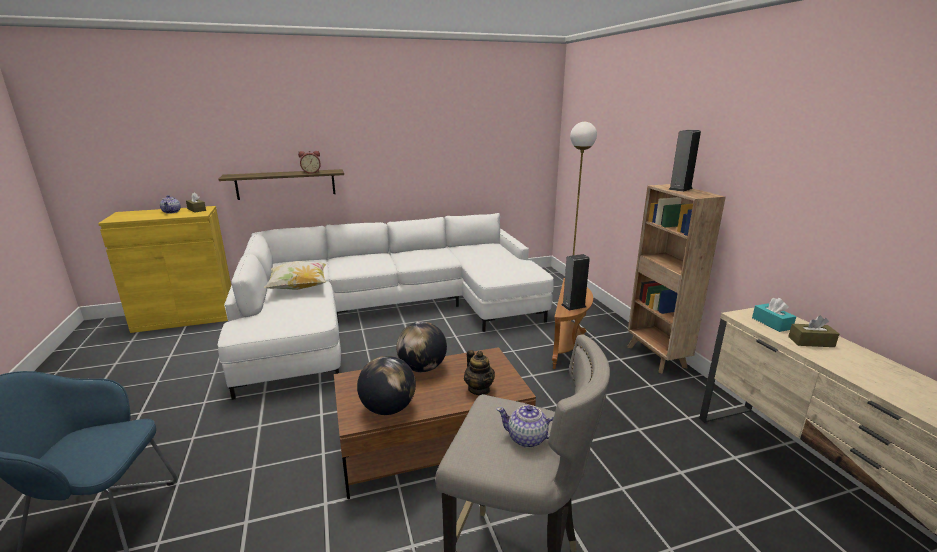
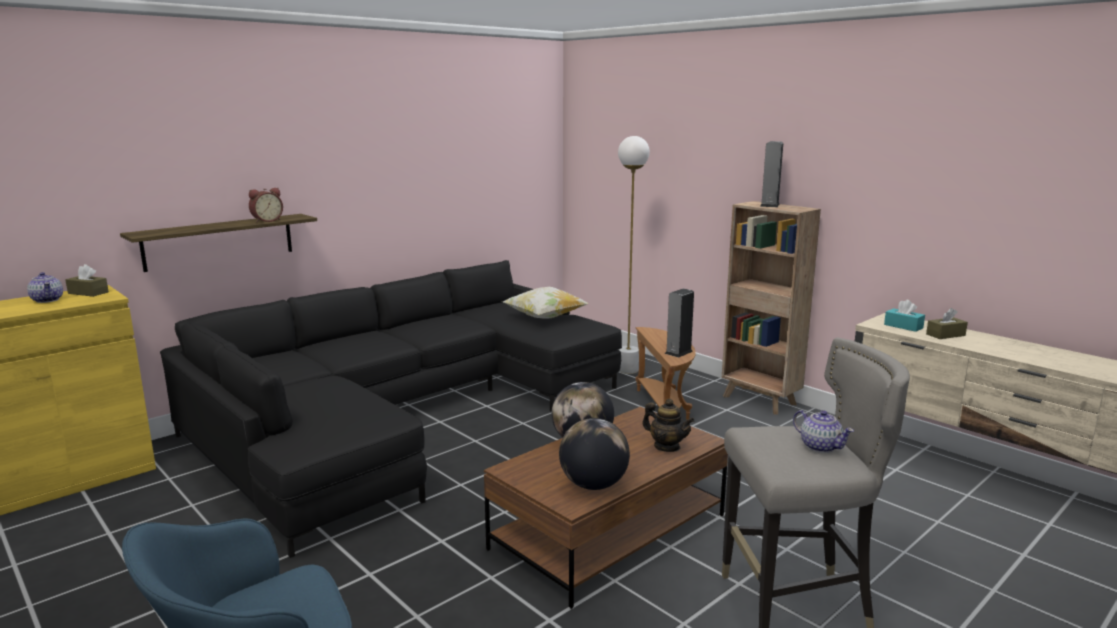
camera: 25 degrees left, 5 degrees down
(299, 288) = (310, 388): pillow -> pillow (544, 318)
(386, 313) = (402, 415): white sofa -> black sofa
(527, 439) = (820, 446): teapot -> teapot turned 120 degrees counterclockwise

